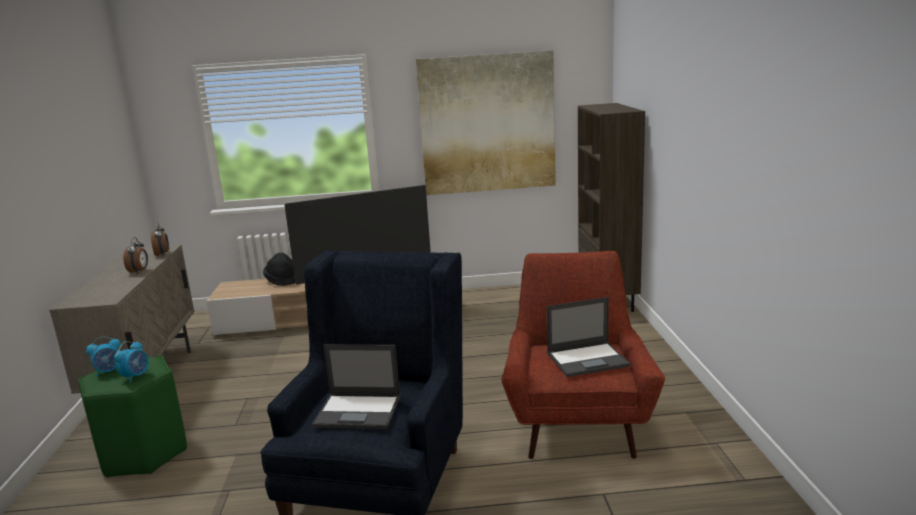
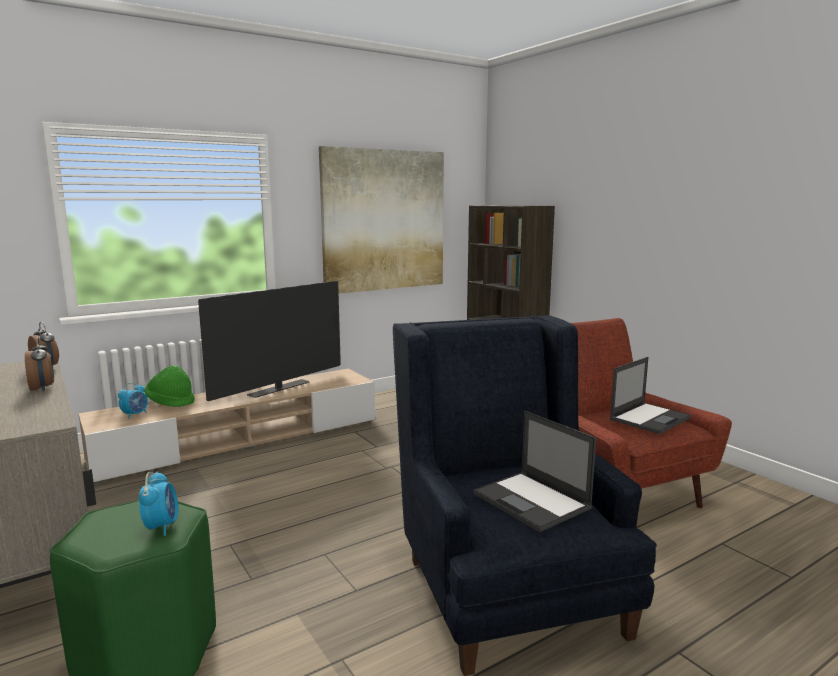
camera: 30 degrees left, 5 degrees down
(109, 371) = (102, 529): alarm clock -> alarm clock (135, 414)
(282, 280) = (171, 402): black hat -> green hat
(359, 411) = (532, 501): laptop -> laptop turned 75 degrees clockwise

